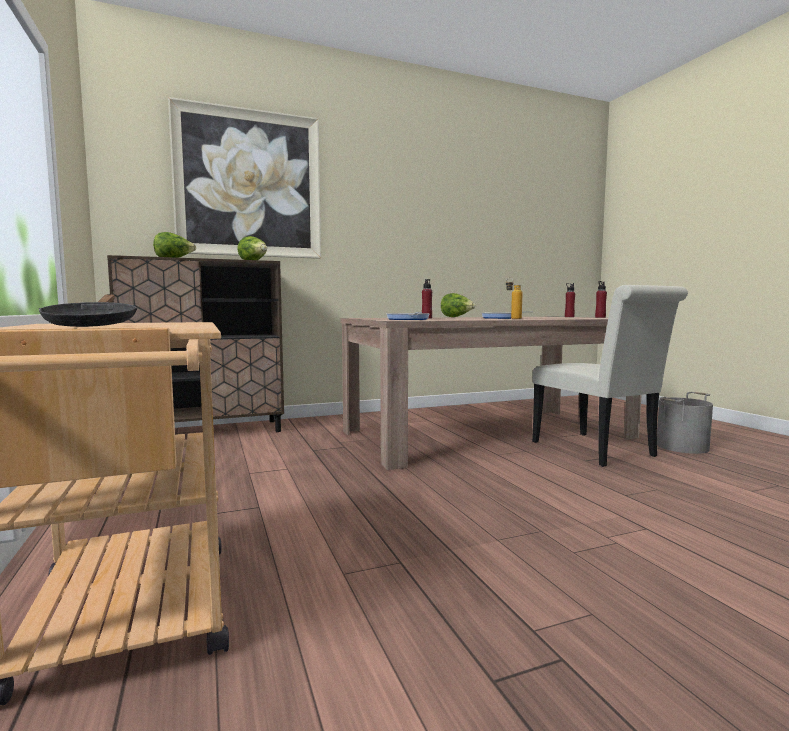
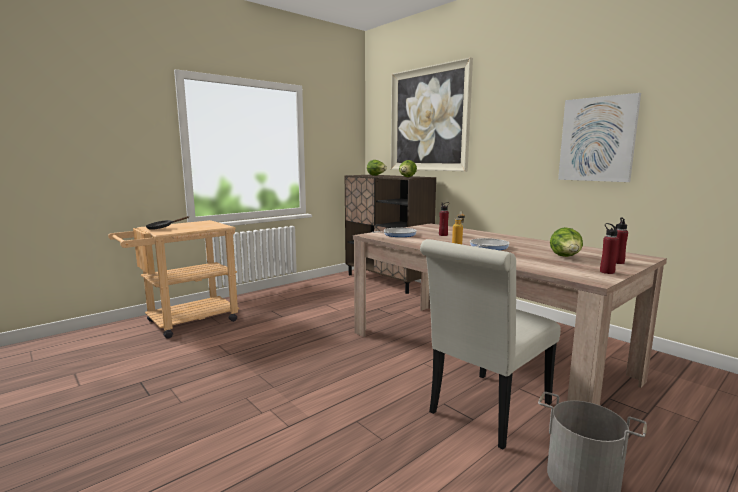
camera: 70 degrees right, 5 degrees up
(452, 232) = (597, 139): none -> picture
(456, 317) = (505, 237): lettuce -> lettuce (566, 257)

